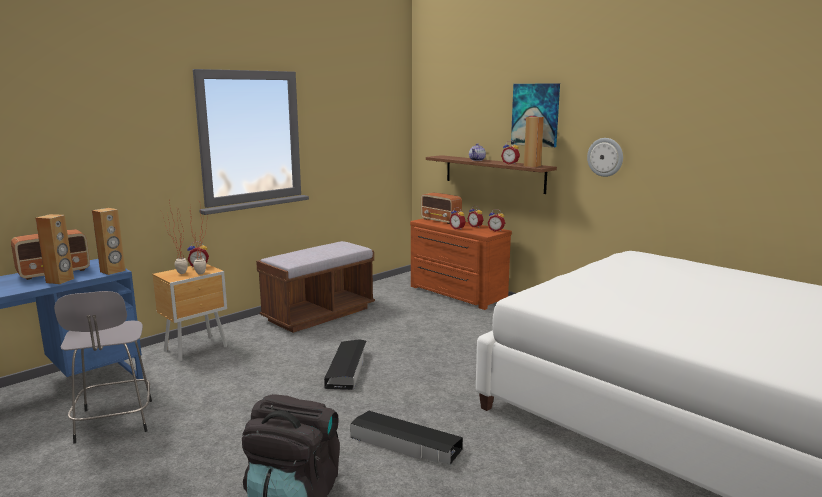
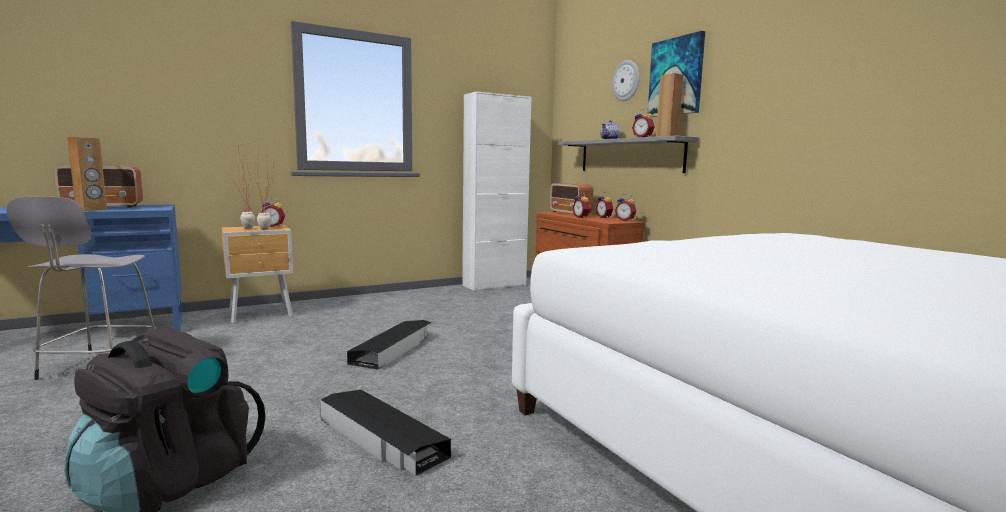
camera: 15 degrees right, 5 degrees down
(113, 271) = (154, 209): brown speaker -> none
(319, 314) = (414, 300): brown bench -> none
(374, 288) = (494, 285): none -> white cabinet
(494, 173) = (629, 156): brown shelf -> grey shelf
(605, 157) = (759, 115): wall clock -> wall clock (626, 81)

